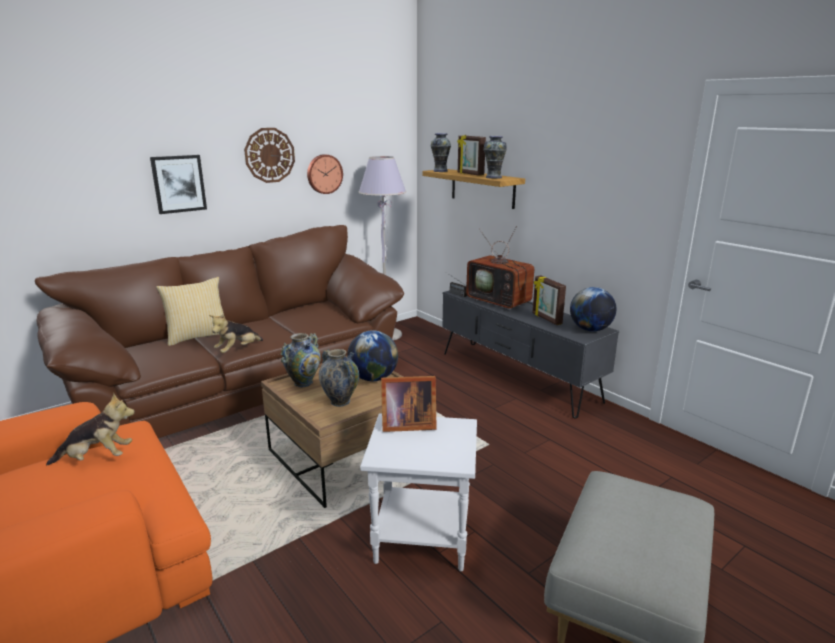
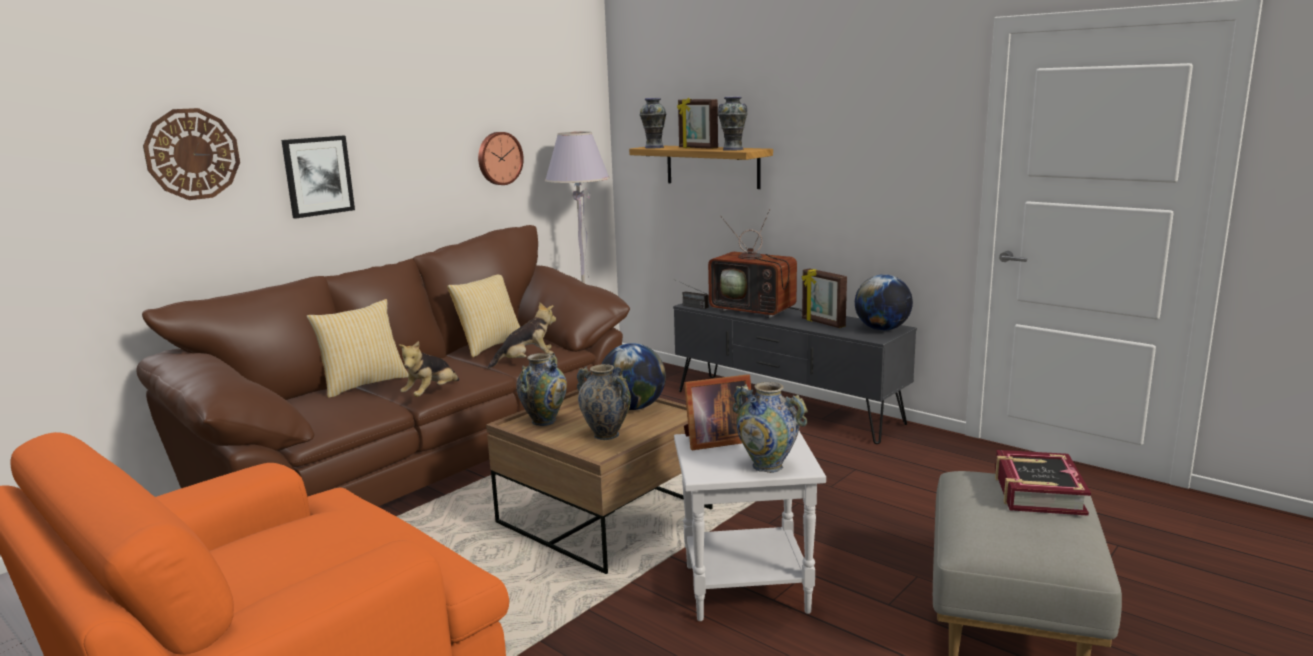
camera: 10 degrees left, 5 degrees down
(97, 458) = (319, 525): plush toy -> plush toy (526, 361)
(269, 155) = (431, 134): wall clock -> wall clock (192, 154)
(299, 312) = (489, 346): none -> pillow
(433, 456) = (767, 466): none -> vase
(662, 507) = (1037, 492): none -> book

